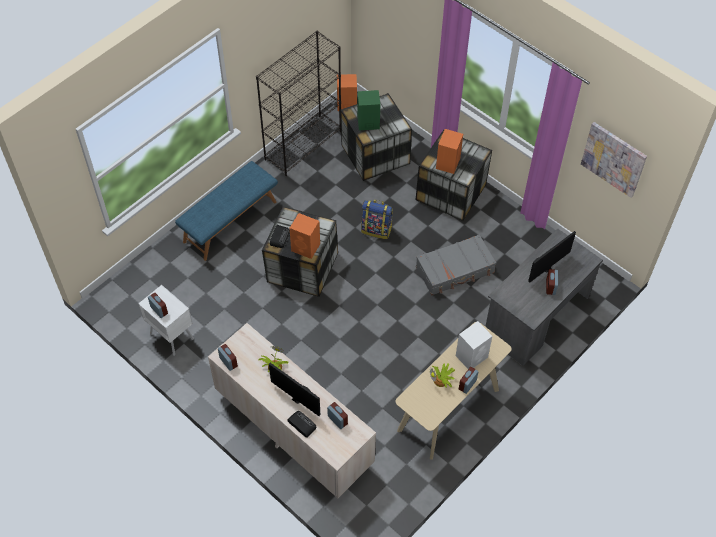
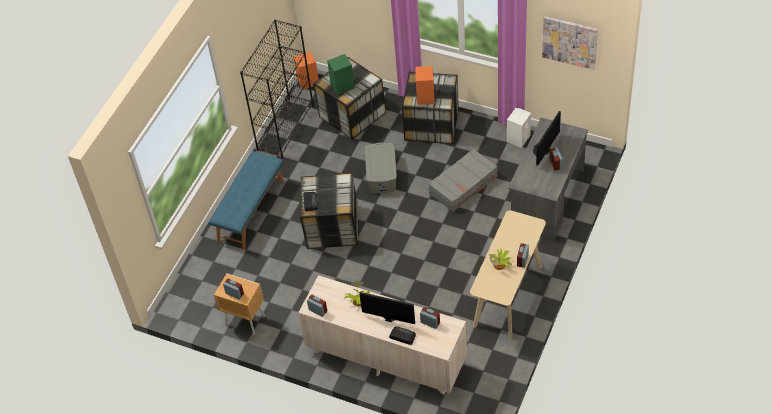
camera: 15 degrees left, 5 degrees down
(171, 336) = (244, 320): white nightstand -> brown nightstand
(306, 247) = (337, 202): orange speaker -> none
(377, 229) = (382, 175): backpack -> grey storage box
(472, 356) = (516, 237): white speaker -> white speaker (519, 138)

